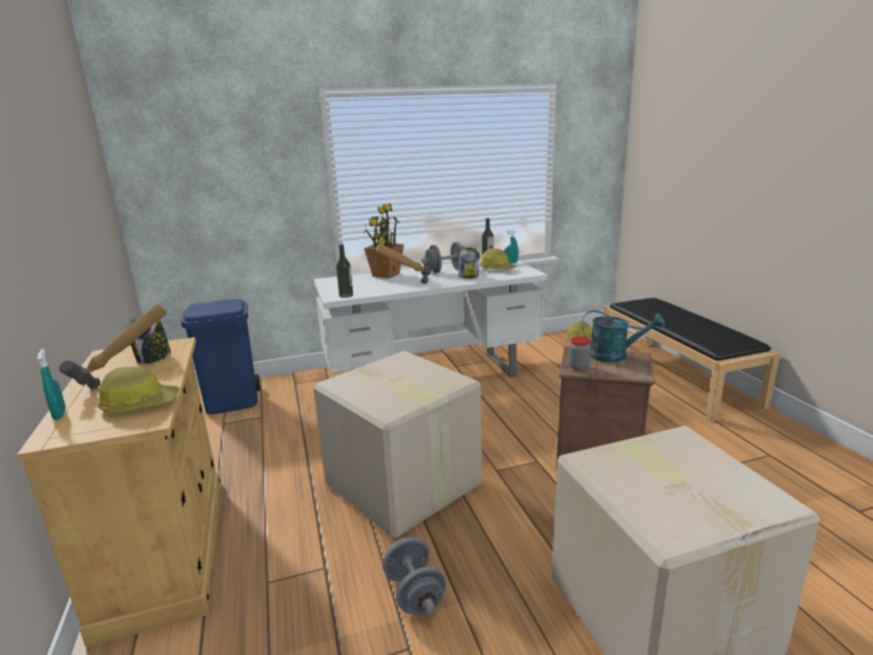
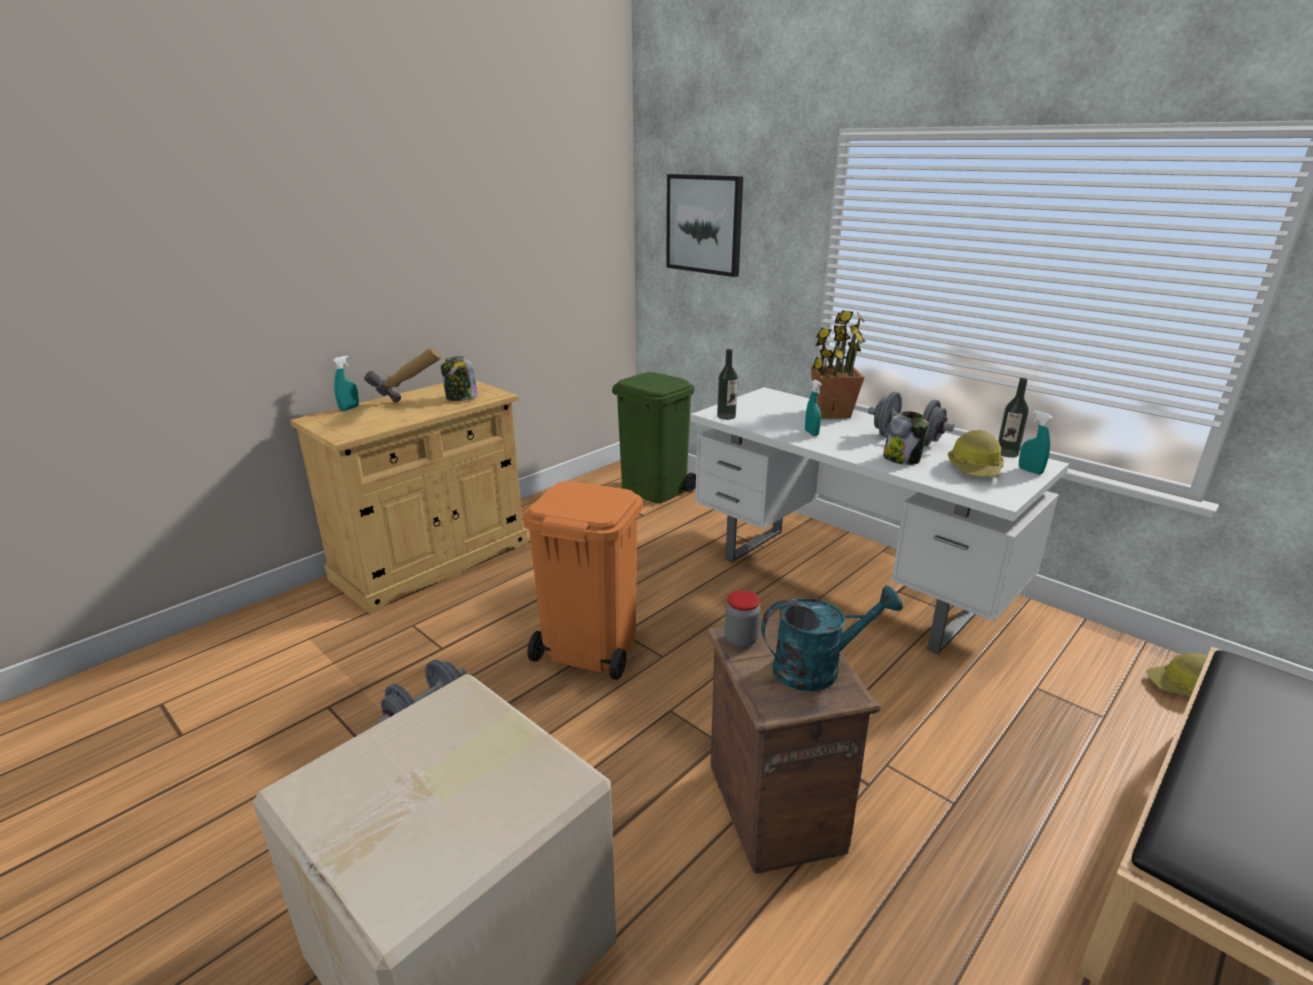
camera: 60 degrees right, 5 degrees up
(139, 404) = (373, 423): hard hat -> none
(205, 169) = (704, 224): none -> picture
(233, 401) = (655, 490): blue trash can -> green trash can
(403, 486) = (588, 648): cardboard box -> orange trash can
(407, 284) = (811, 433): hammer -> turquoise spray bottle
(615, 356) = (818, 668): turquoise watering can -> turquoise watering can turned 90 degrees counterclockwise

